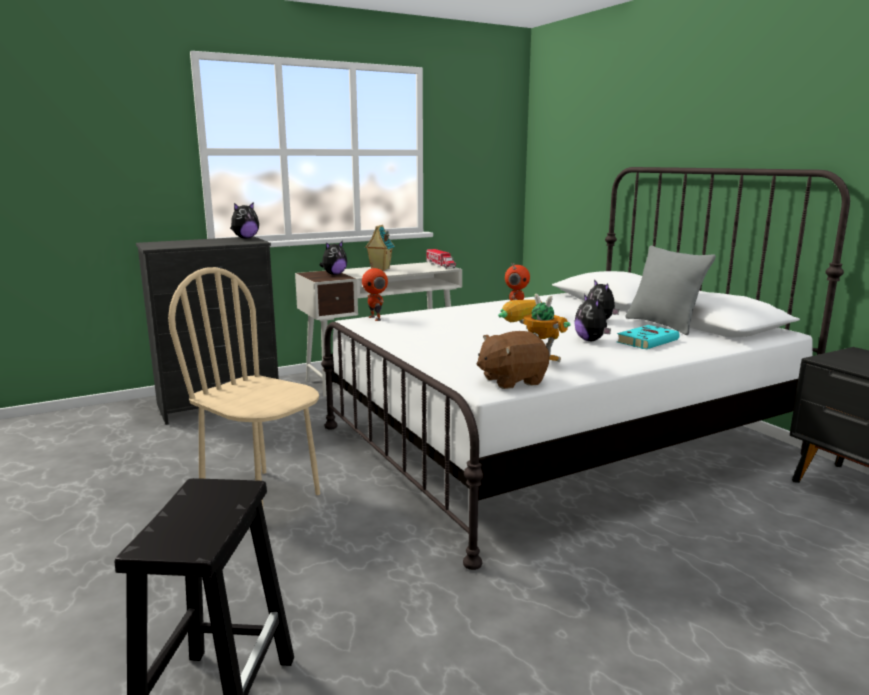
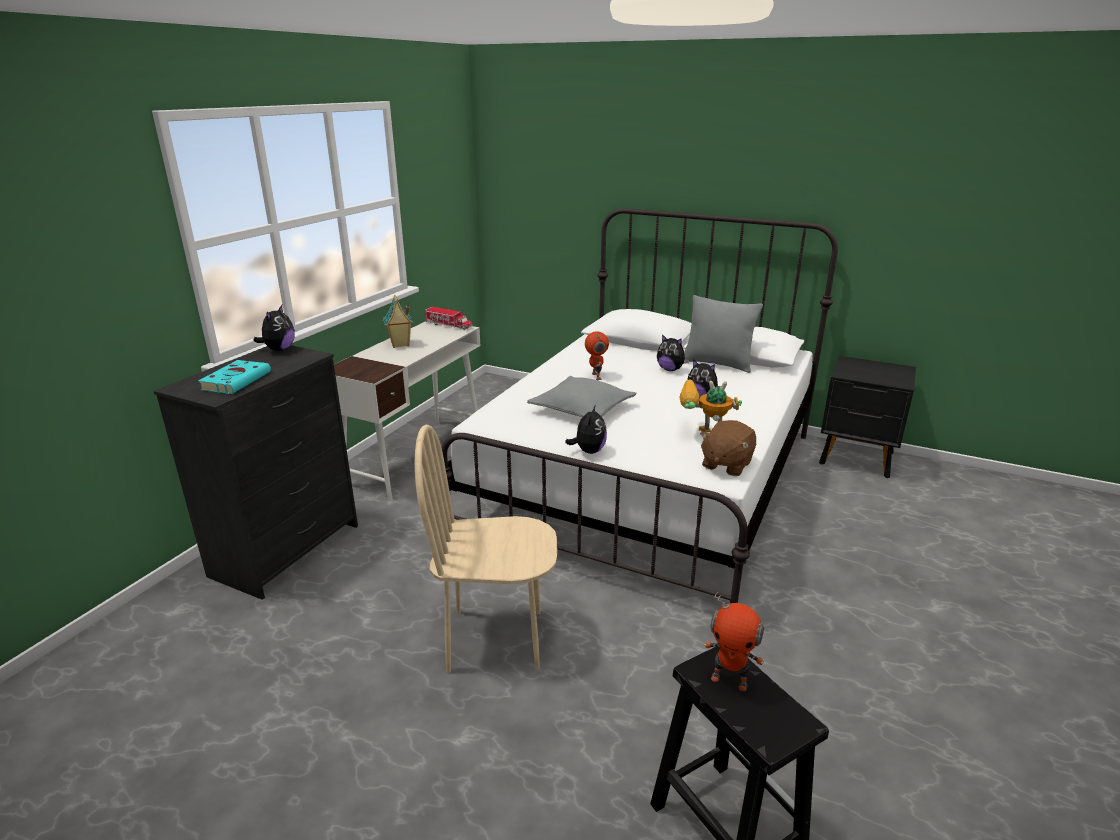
camera: 35 degrees left, 10 degrees up
(334, 274) = (369, 365): plush toy -> plush toy (588, 451)
(376, 318) = (491, 416): toy robot -> toy robot (729, 680)
(458, 327) = (582, 409): none -> grey pillow
(648, 341) = (737, 387): turquoise book -> turquoise book (237, 380)

